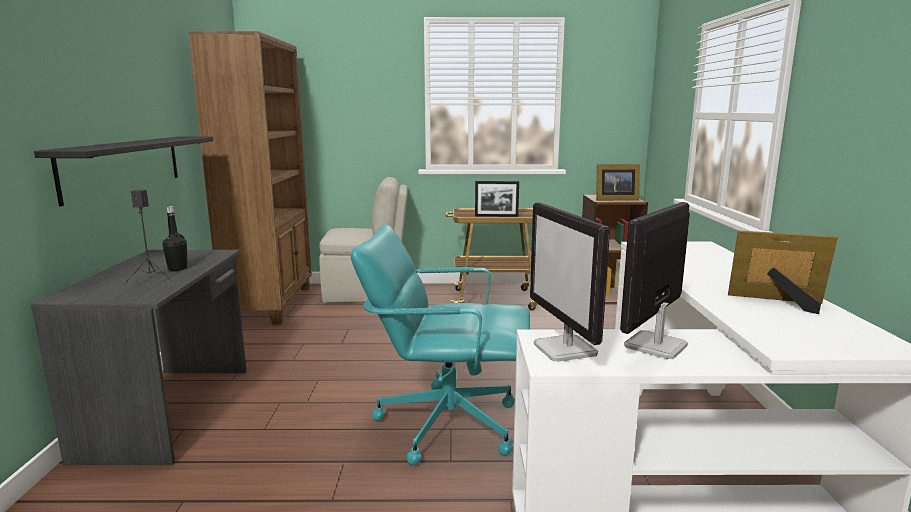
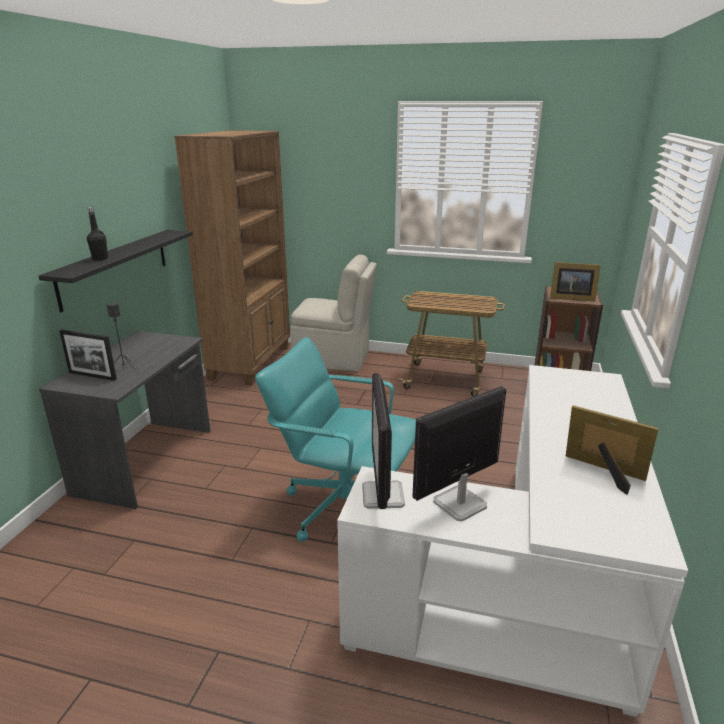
camera: 15 degrees right, 10 degrees up
(177, 268) = (147, 358): black bottle -> black bottle (100, 259)
(496, 216) = (447, 306): picture frame -> picture frame (92, 376)

